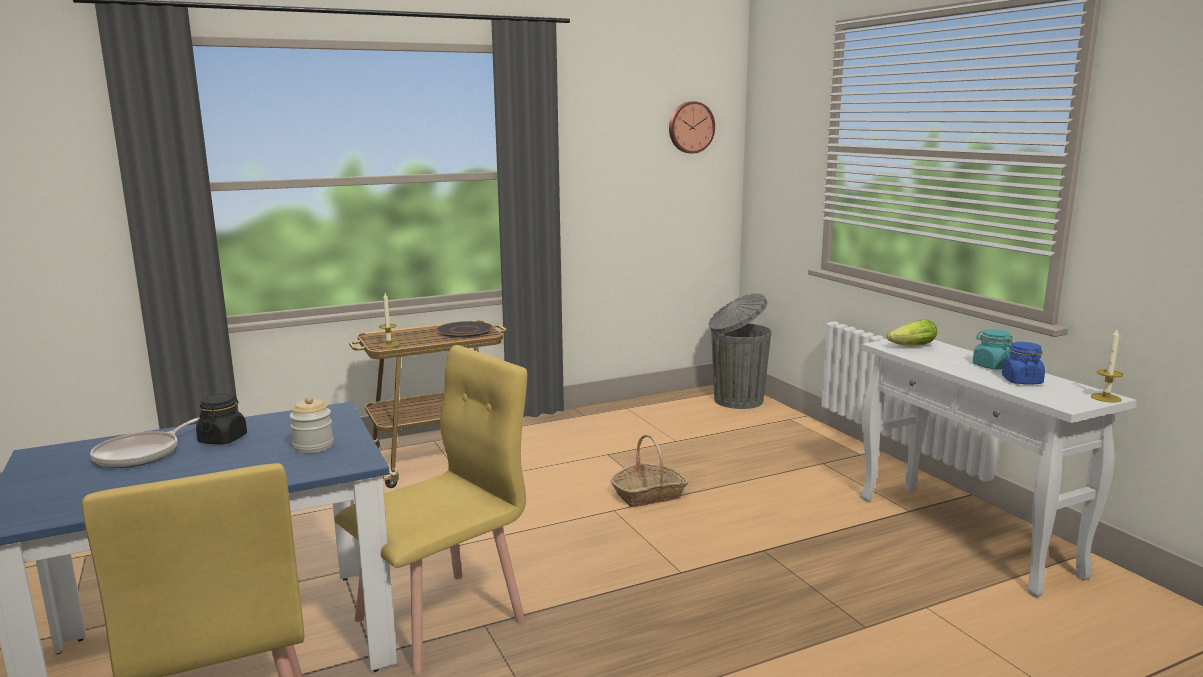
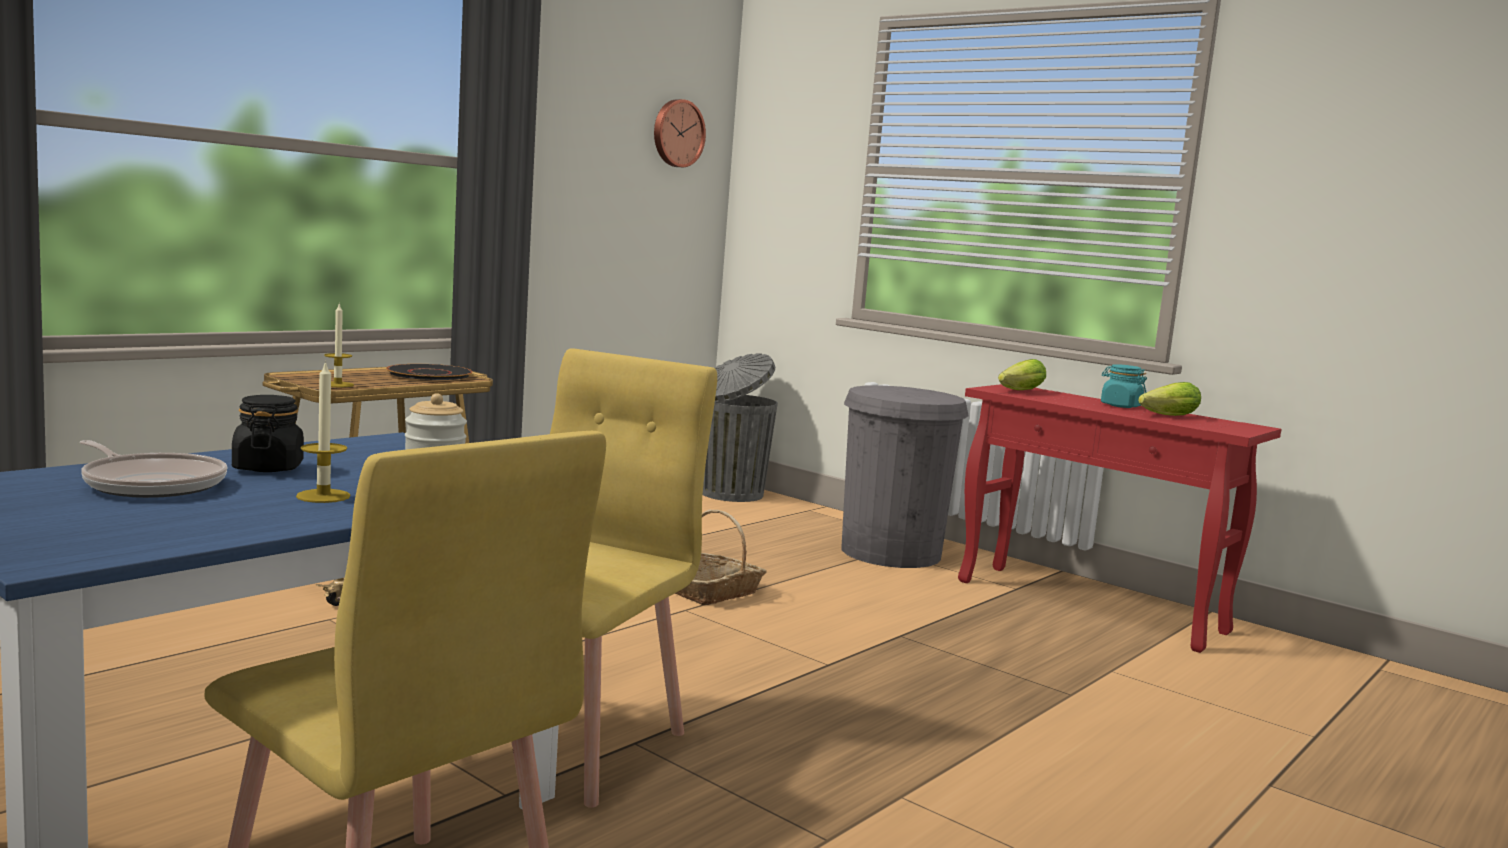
camera: 25 degrees left, 5 degrees down
(141, 454) = (151, 484): frying pan -> frying pan turned 60 degrees counterclockwise
(825, 465) = (890, 552): none -> grey trash can
(966, 536) = (1091, 607): white console table -> red console table
(1021, 381) = (1165, 416): blue jar -> lettuce
(1106, 398) = (1256, 427): candle -> candle (323, 496)

